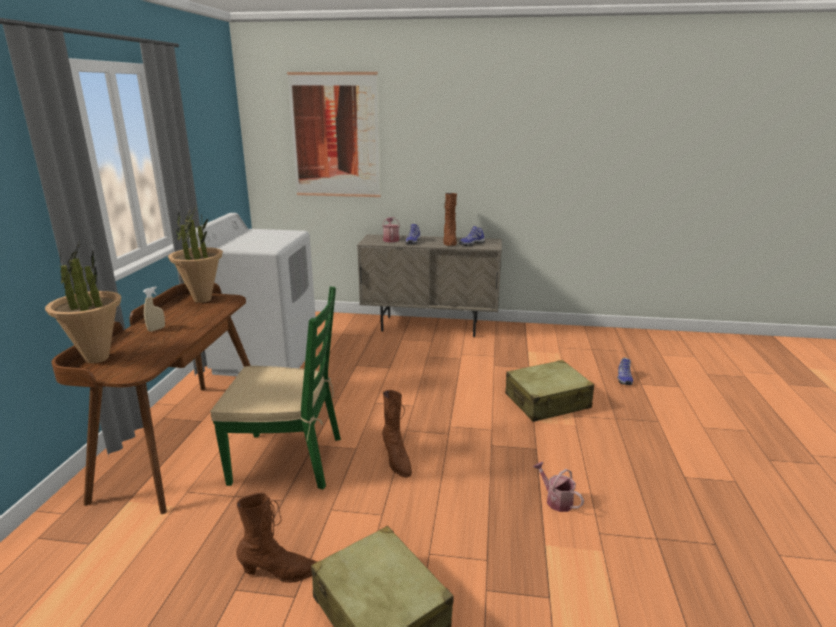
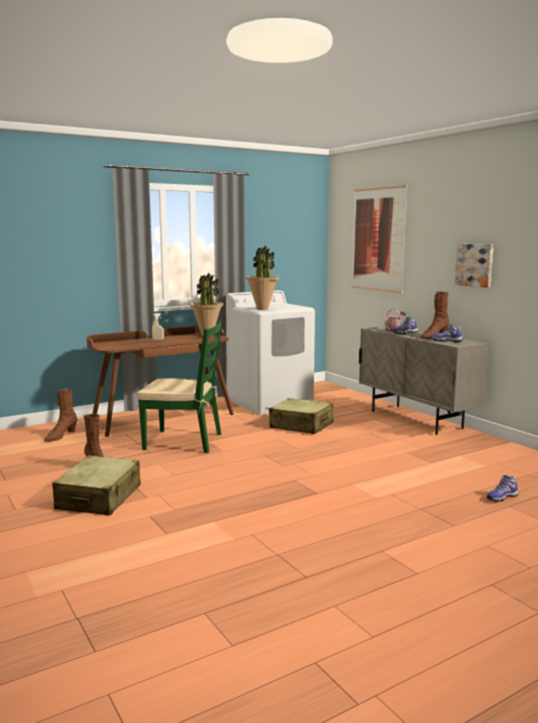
camera: 50 degrees right, 10 degrees down
(97, 358) = (113, 342): potted plant -> potted plant (262, 309)
(288, 460) = (184, 441): green chair -> green chair turned 45 degrees counterclockwise
(396, 461) = (228, 462): brown boot -> brown boot (60, 437)
(478, 162) = (475, 265): none -> picture
(547, 402) = (391, 481): beige suitcase -> beige suitcase (301, 426)
(556, 500) = (266, 513): watering can -> none

